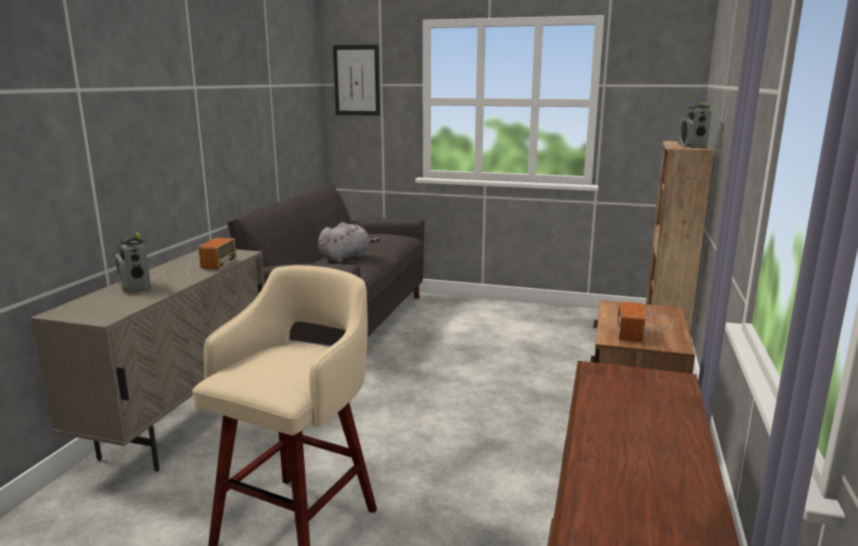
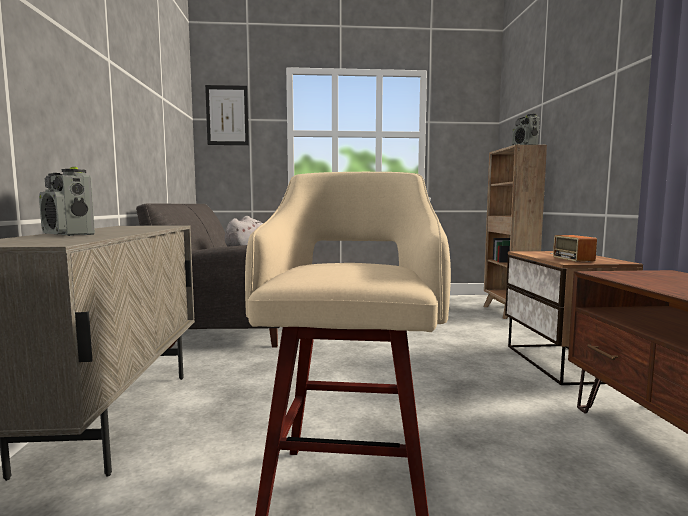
camera: 20 degrees left, 10 degrees down
(195, 270) = (132, 229): radio -> none

